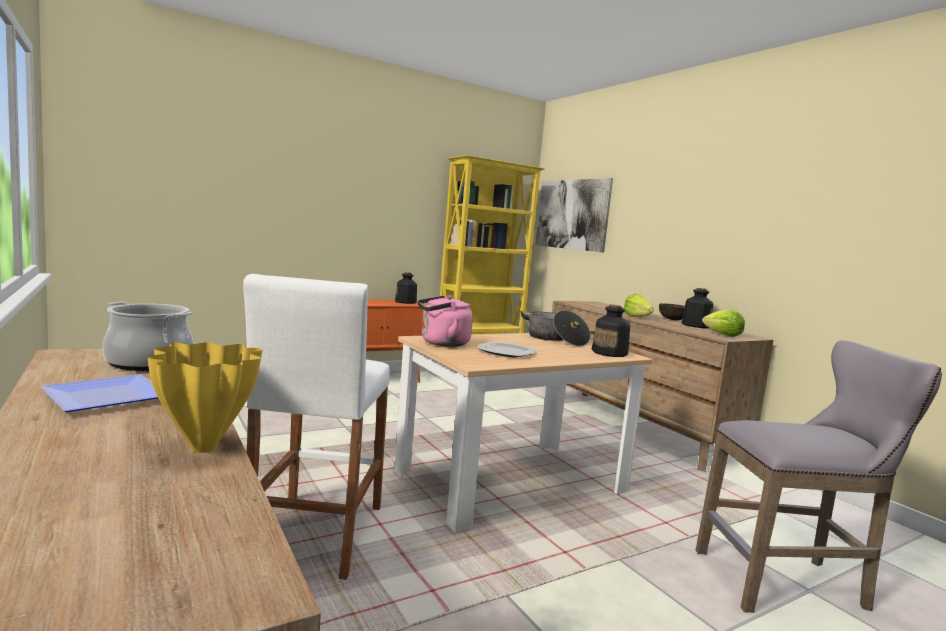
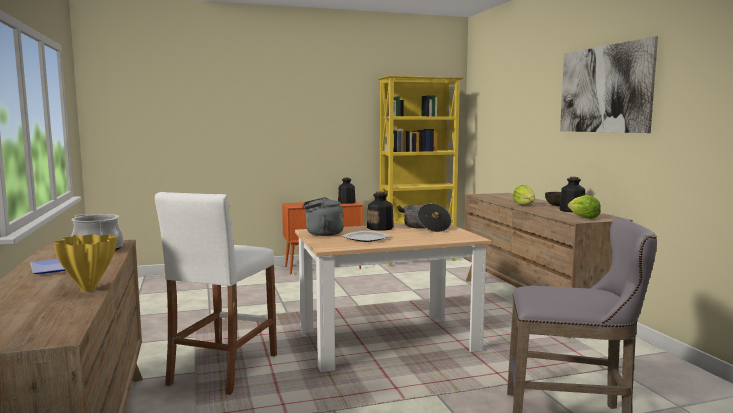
camera: 15 degrees right, 0 degrees up
(442, 343) = (322, 233): pink kettle -> grey kettle
(571, 214) = (490, 116): picture -> picture (604, 89)
(609, 353) = (457, 236): bottle -> bottle (380, 228)

